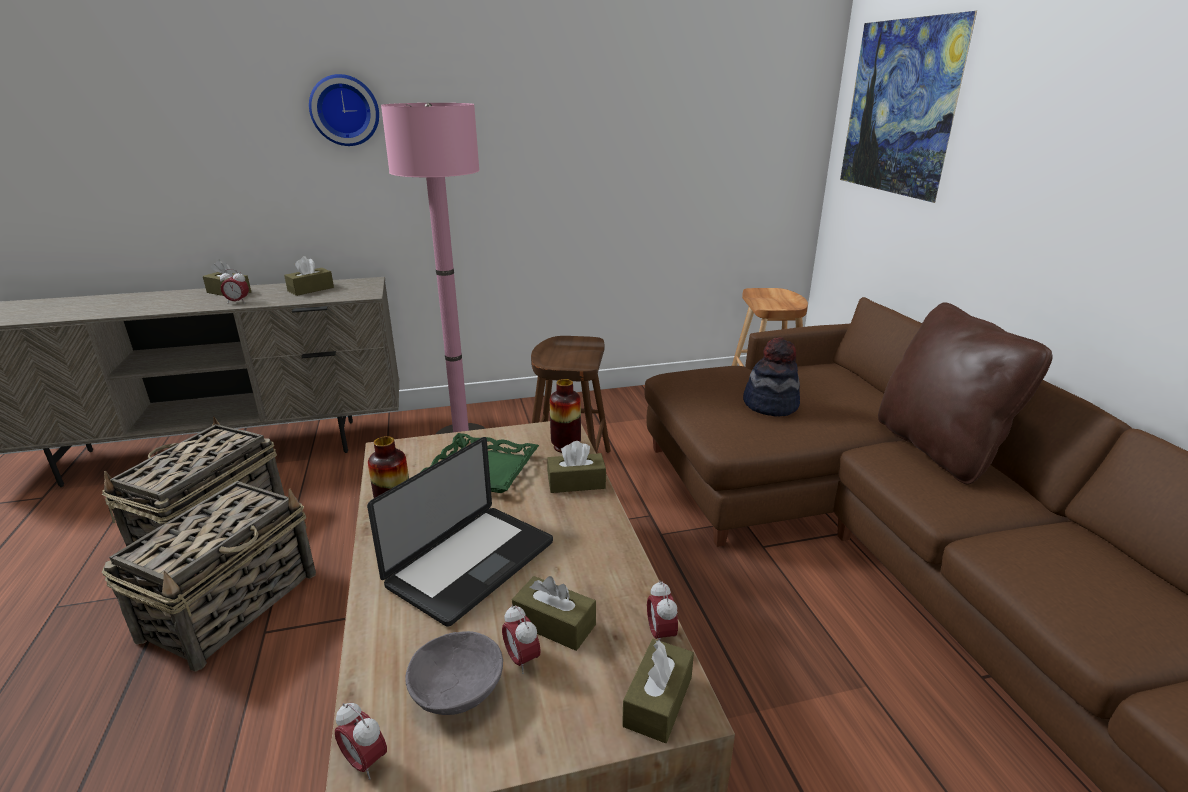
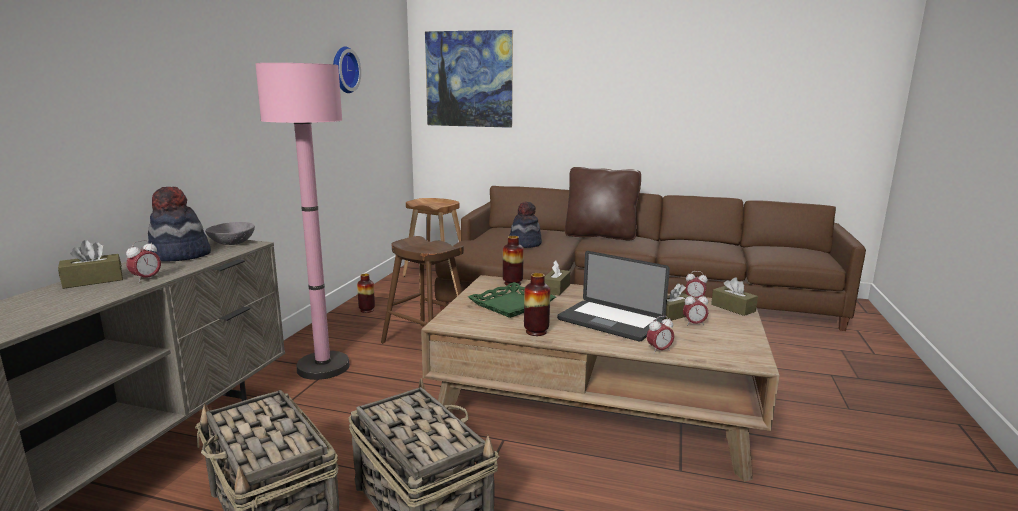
camera: 60 degrees left, 10 degrees down
(311, 289) = (180, 256): brown tissue box -> hat
(345, 110) = (163, 70): wall clock -> wall clock (343, 70)
(365, 762) = (743, 362): alarm clock -> alarm clock (659, 350)
(459, 691) = (707, 338): grey bowl -> grey bowl (232, 243)
(471, 564) = (610, 322): laptop -> laptop turned 150 degrees clockwise
(609, 406) = (367, 310): none -> vase

